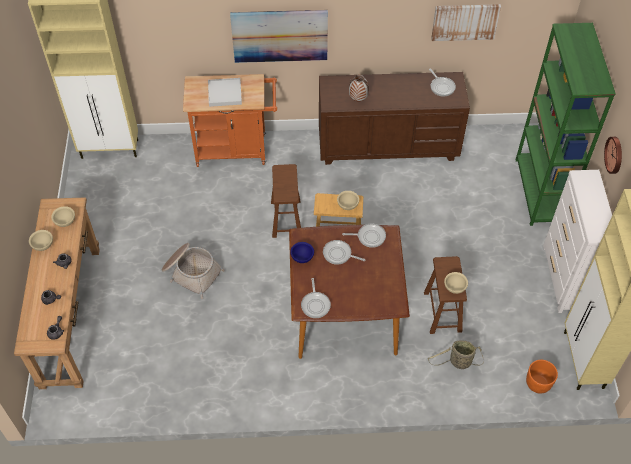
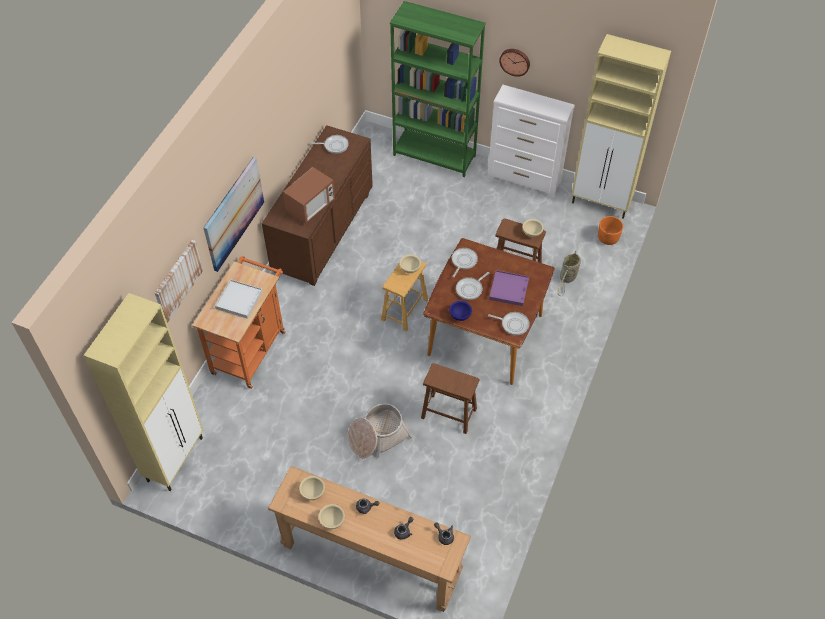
camera: 65 degrees left, 0 degrees up
(286, 219) = (359, 339): brown stool -> brown stool (449, 413)
(356, 286) = (509, 289): none -> purple tray
(358, 99) = (310, 206): vase -> microwave
(465, 21) = (317, 81): picture -> picture (178, 280)

